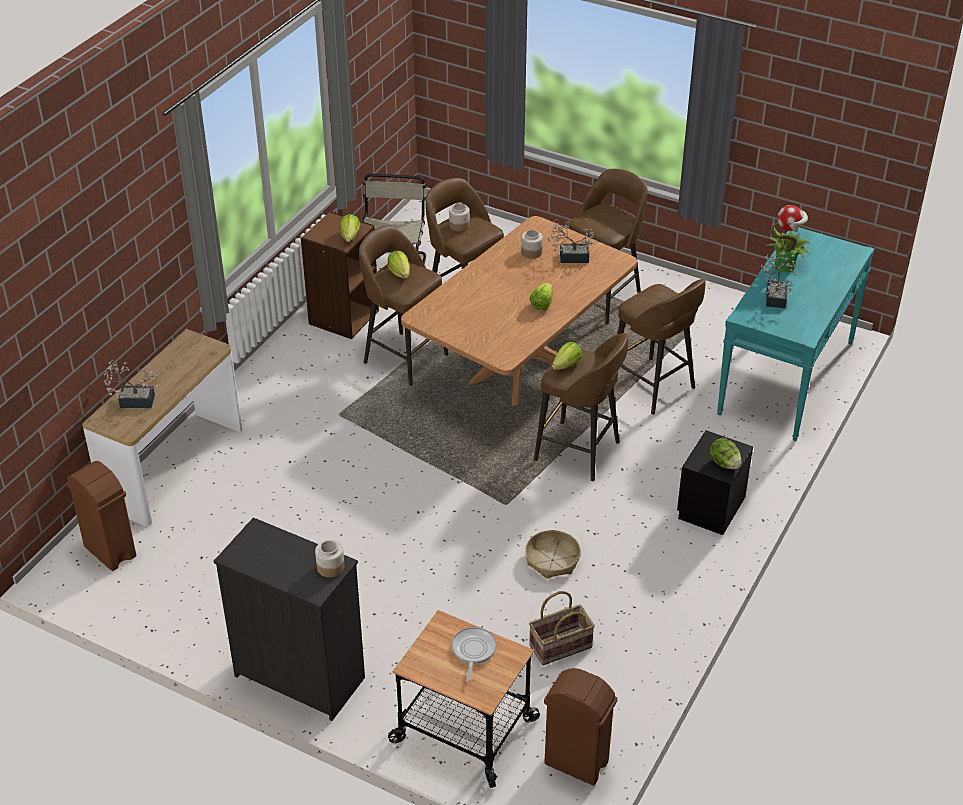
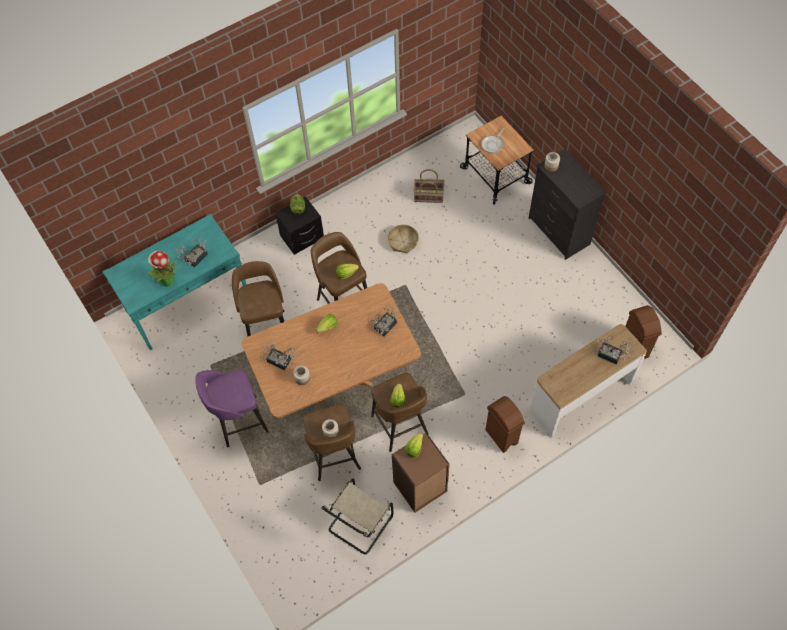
camera: 150 degrees left, 20 degrees up
(469, 326) = (383, 327): none -> potted plant
(576, 763) = (456, 143): brown trash can -> brown trash can (501, 436)
(603, 298) = (239, 422): brown stool -> purple stool

